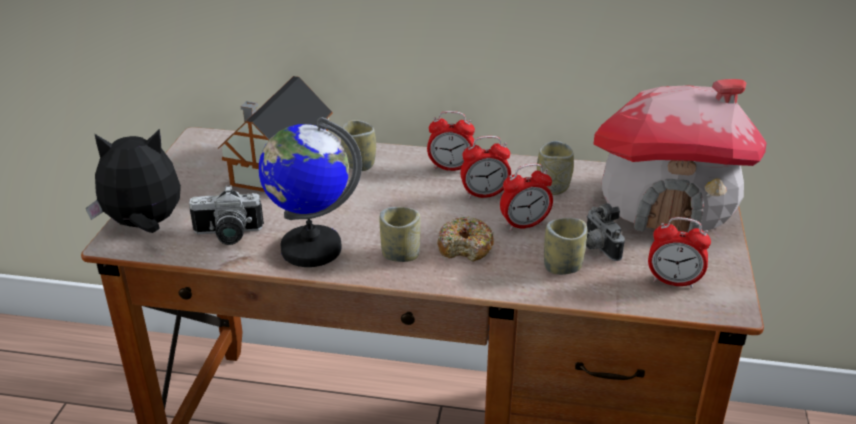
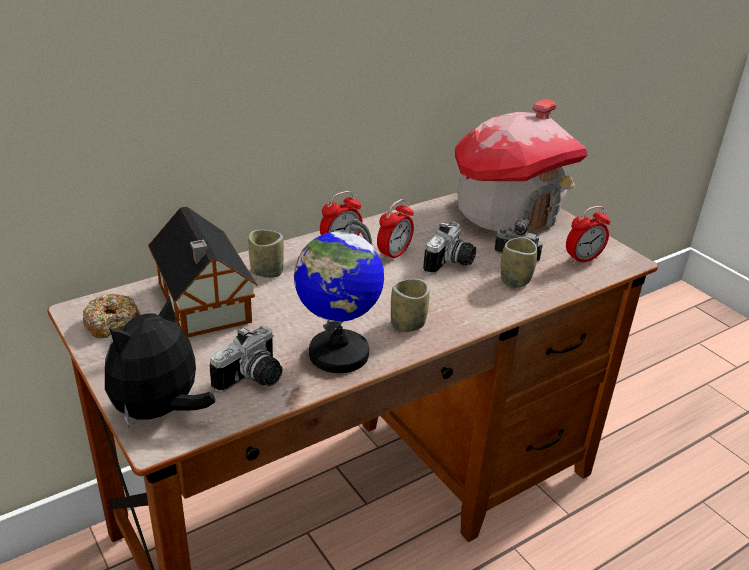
camera: 45 degrees left, 0 degrees up
(465, 247) = (440, 297): donut -> donut (112, 323)
(524, 225) = (451, 263): alarm clock -> camera
(553, 187) = (428, 229): cup -> none

